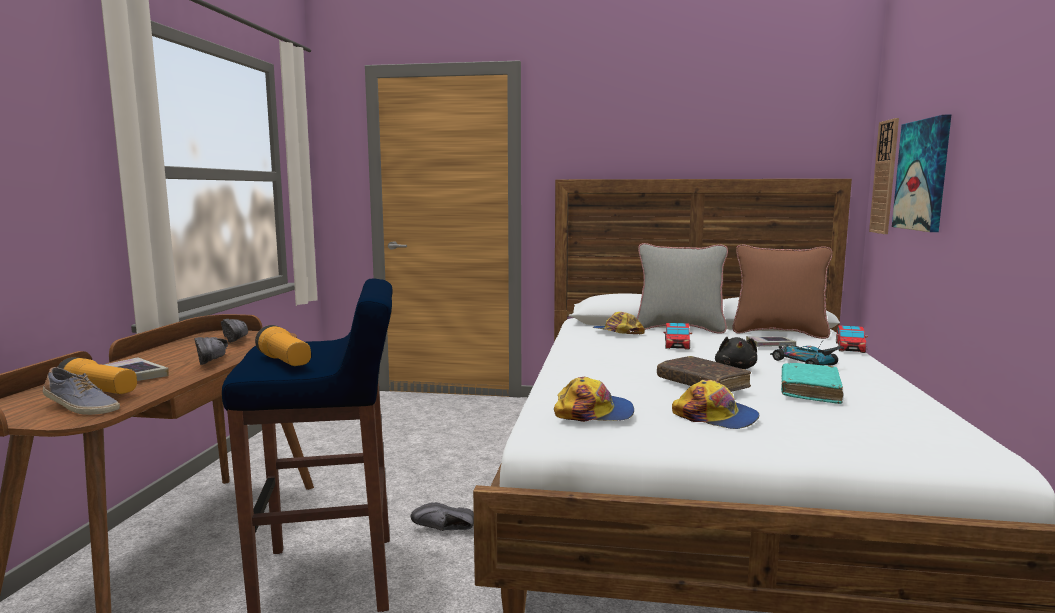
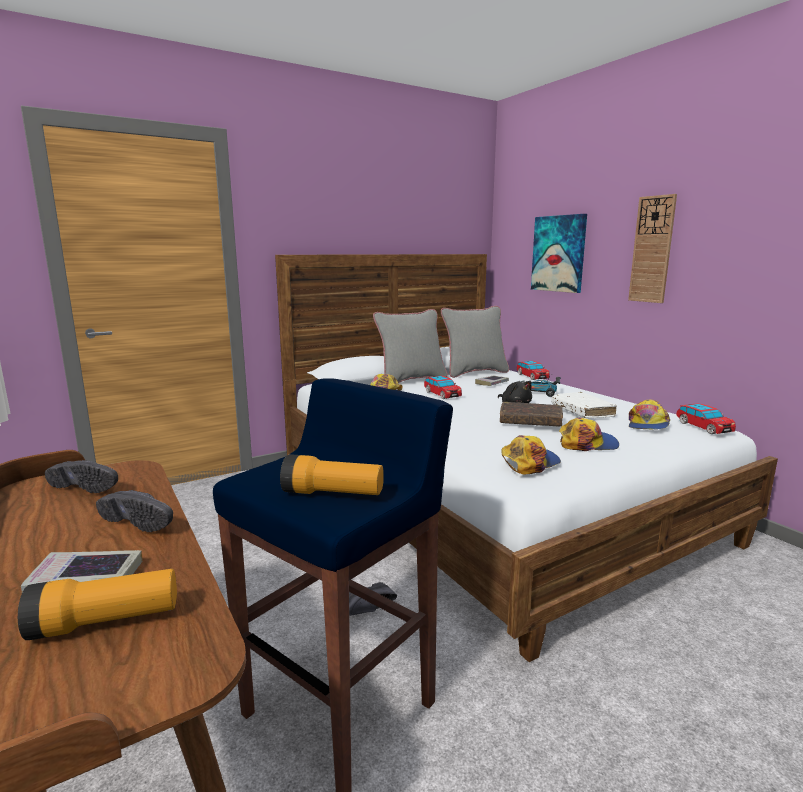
camera: 40 degrees left, 5 degrees up
(80, 408) = (151, 654): shoe -> none
(778, 333) = (474, 372): brown pillow -> grey pillow
(809, 391) = (582, 411): turquoise book -> white book
(865, 421) = (647, 424): none -> cap
(885, 177) = (512, 253): wall clock -> wall clock (652, 249)
(959, 445) = (703, 427): none -> toy car

